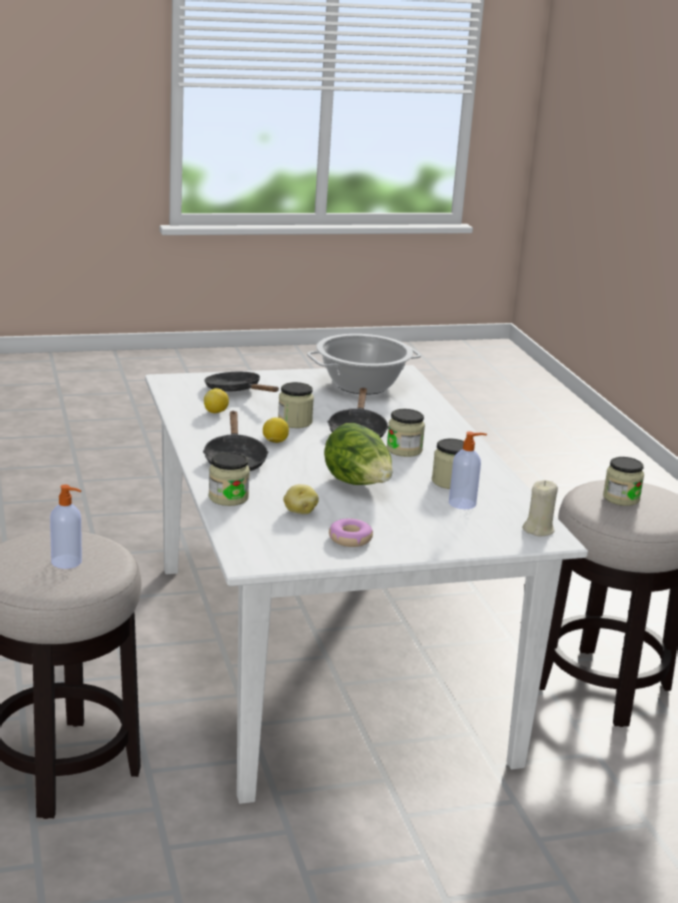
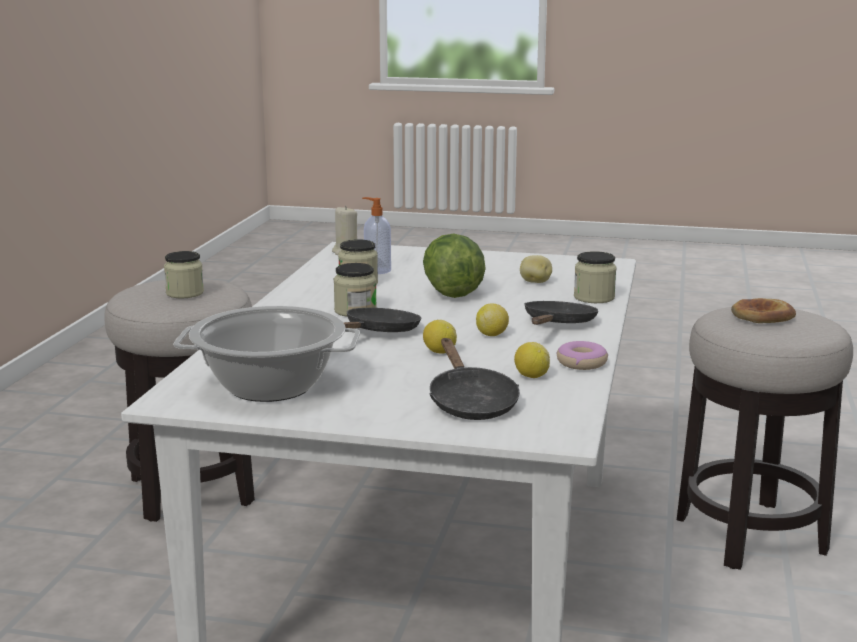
camera: 150 degrees left, 5 degrees down
(67, 562) = (762, 316): soap dispenser -> bread
(295, 422) = (439, 352): jar -> lemon
(350, 539) = (513, 264): donut -> donut (582, 363)

